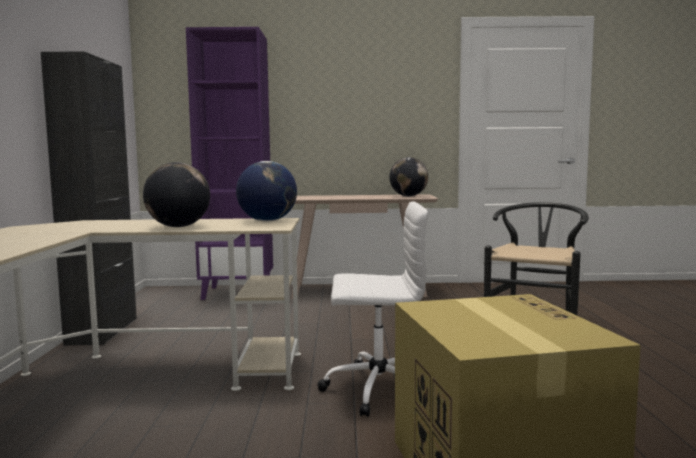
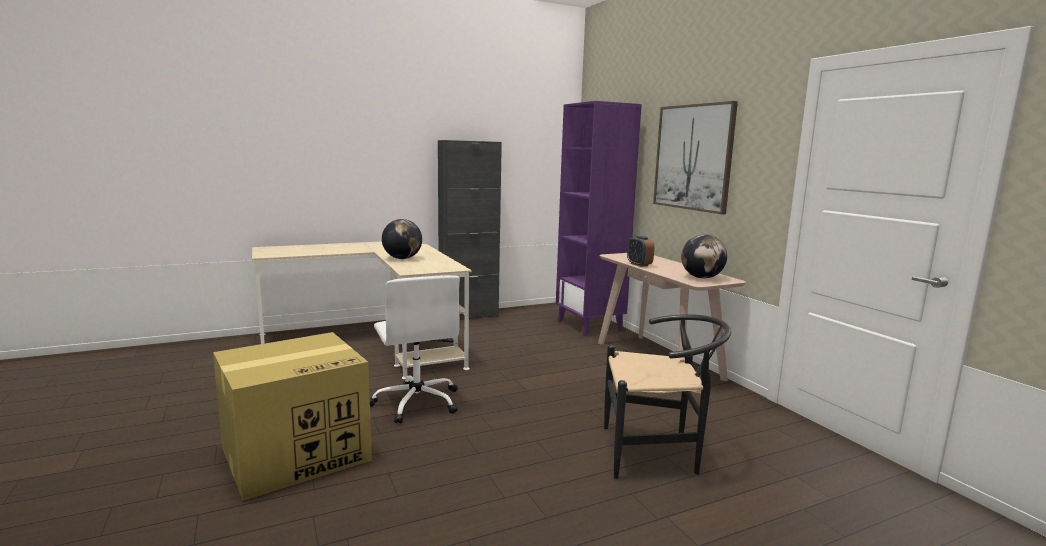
camera: 65 degrees right, 5 degrees up
(267, 221) = (443, 267): globe -> none
(343, 198) = (639, 265): none -> alarm clock
(346, 94) = (693, 157): none -> picture

